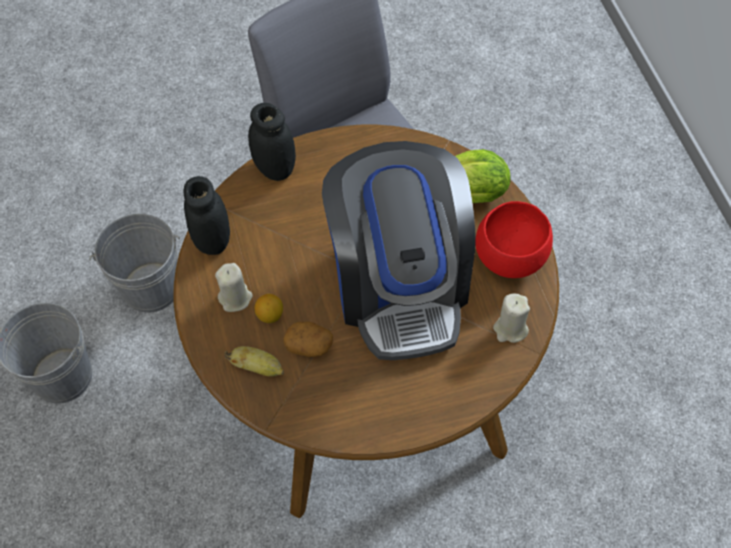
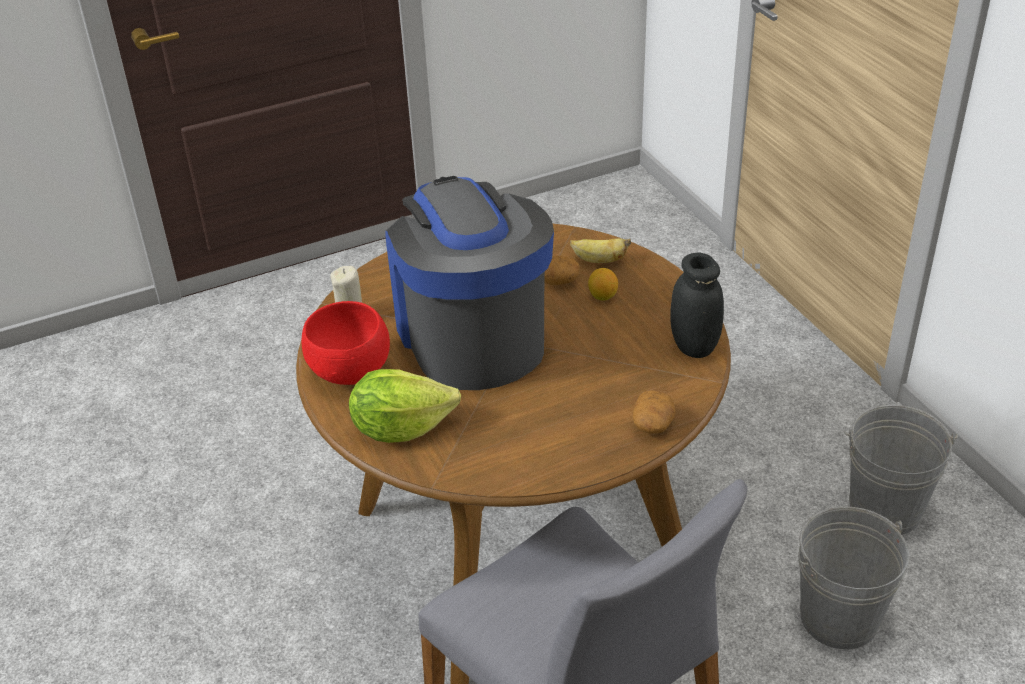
camera: 170 degrees right, 20 degrees down
(235, 298) = (645, 304): beige candle -> none
(275, 169) = (653, 424): black jar -> potato

